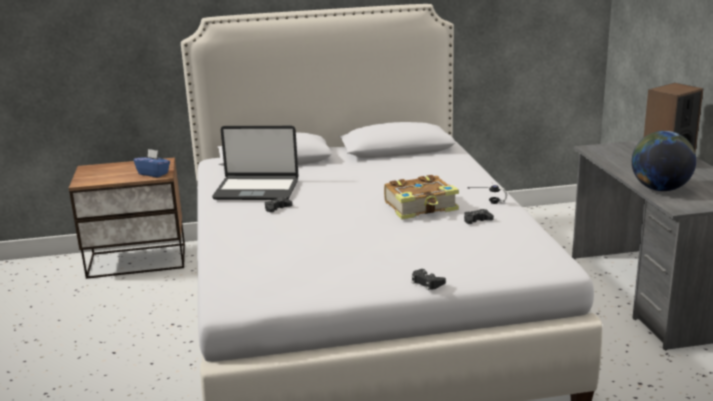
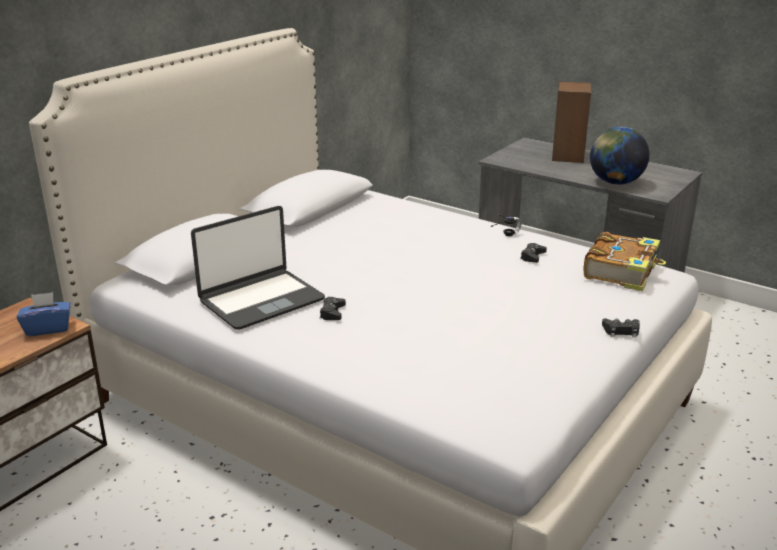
camera: 45 degrees left, 5 degrees up
(421, 207) = (463, 260): book -> book (622, 271)

